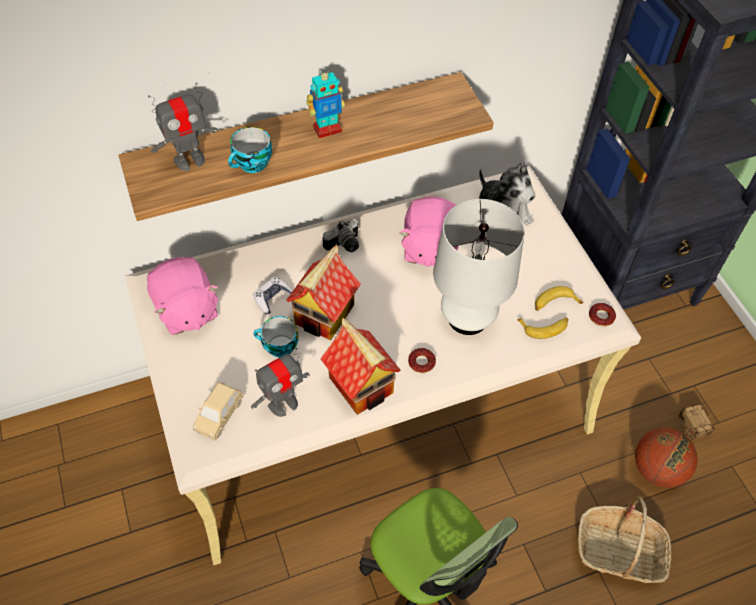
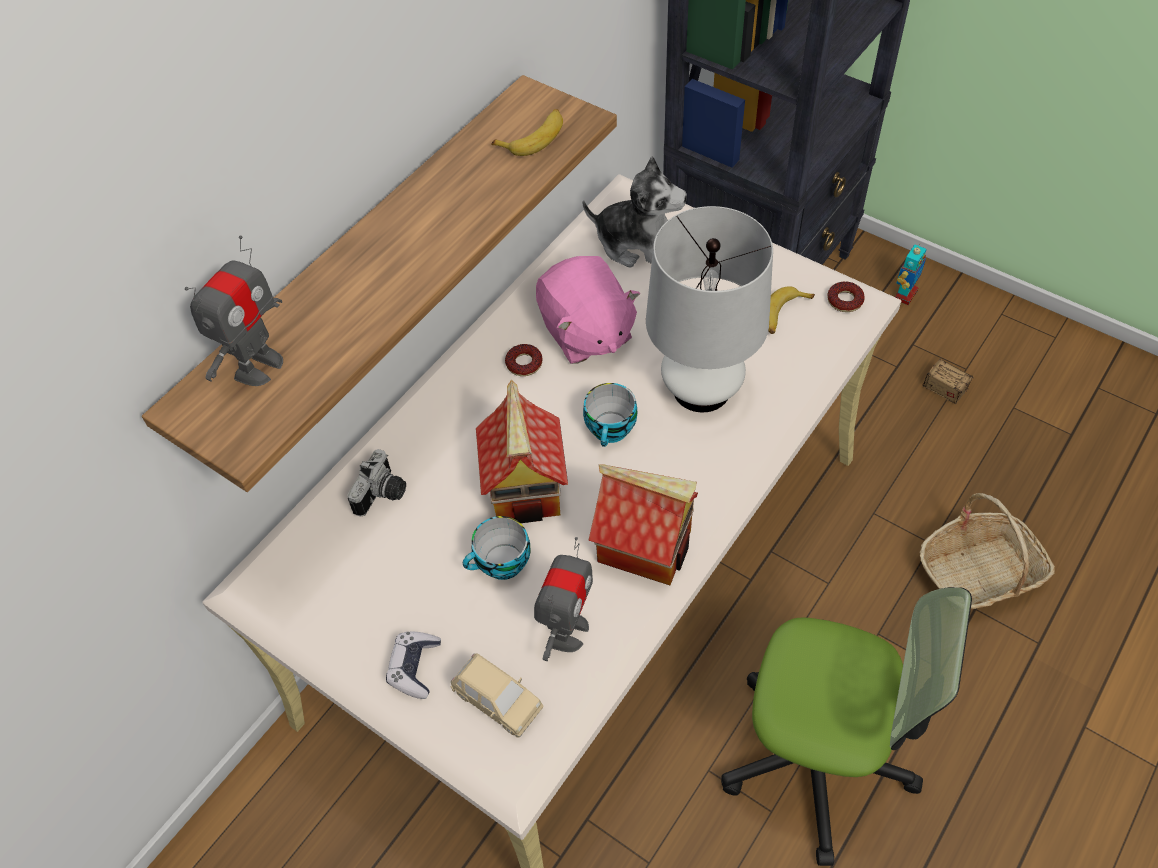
camera: 30 degrees left, 0 degrees up
(186, 310) = (335, 594): pink plush toy -> none
(219, 415) = (498, 701): beige toy car -> beige toy car turned 45 degrees counterclockwise
(252, 165) = (355, 325): cup -> cup (611, 430)
(272, 298) = (440, 508): game controller -> game controller (414, 667)
(327, 129) = (416, 227): toy robot -> toy robot (905, 294)
(345, 246) = (479, 389): camera -> camera (383, 495)
(421, 362) = (693, 474): donut -> donut (524, 363)
(544, 328) = (795, 349): banana -> banana (534, 138)
(657, 469) = (947, 458): basketball -> none

